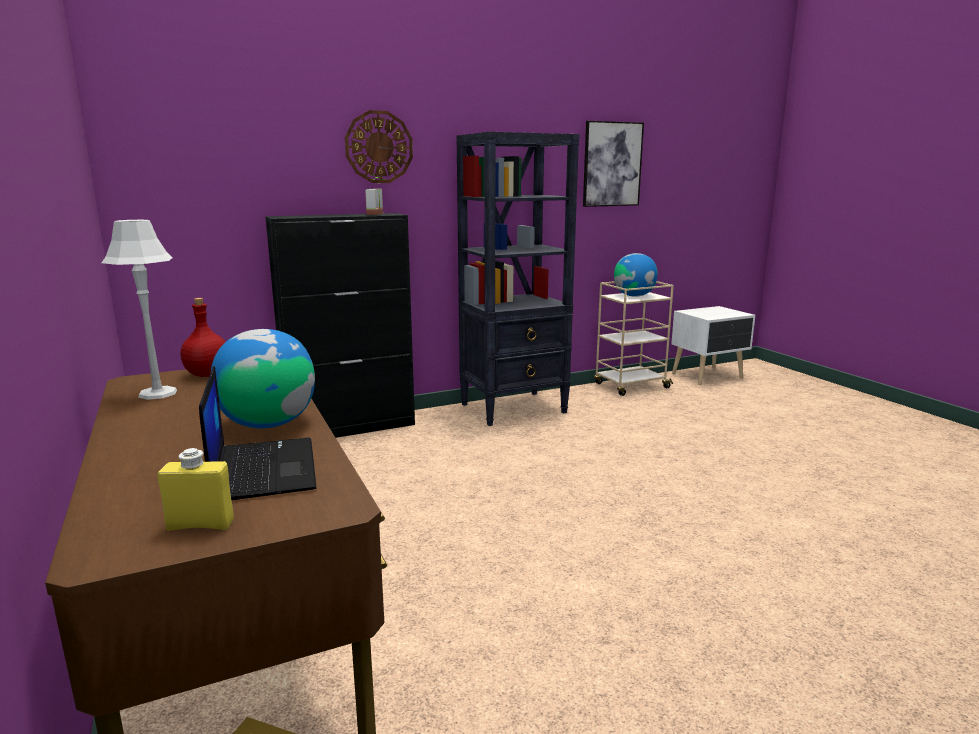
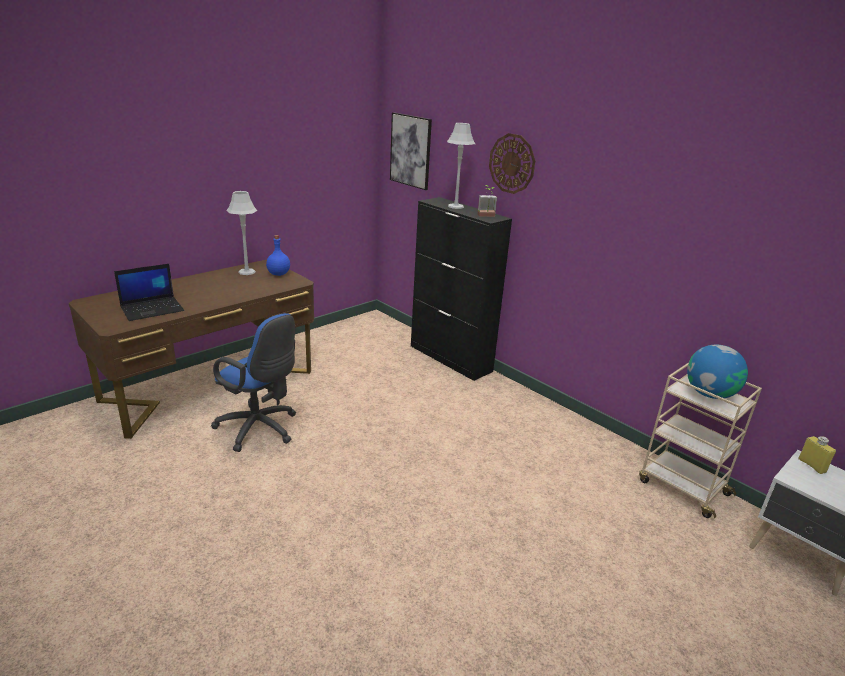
camera: 70 degrees right, 10 degrees up
(200, 525) = (103, 310): yellow bottle -> yellow bottle (812, 465)
(208, 375) = (278, 274): red bottle -> blue bottle
(268, 424) = (206, 299): globe -> none
(322, 215) = (456, 206): none -> grey table lamp
(438, 585) = (260, 429): none -> blue office chair
(514, 408) = (545, 420): black bookcase -> none
(612, 164) = (746, 233): picture -> picture (410, 151)

